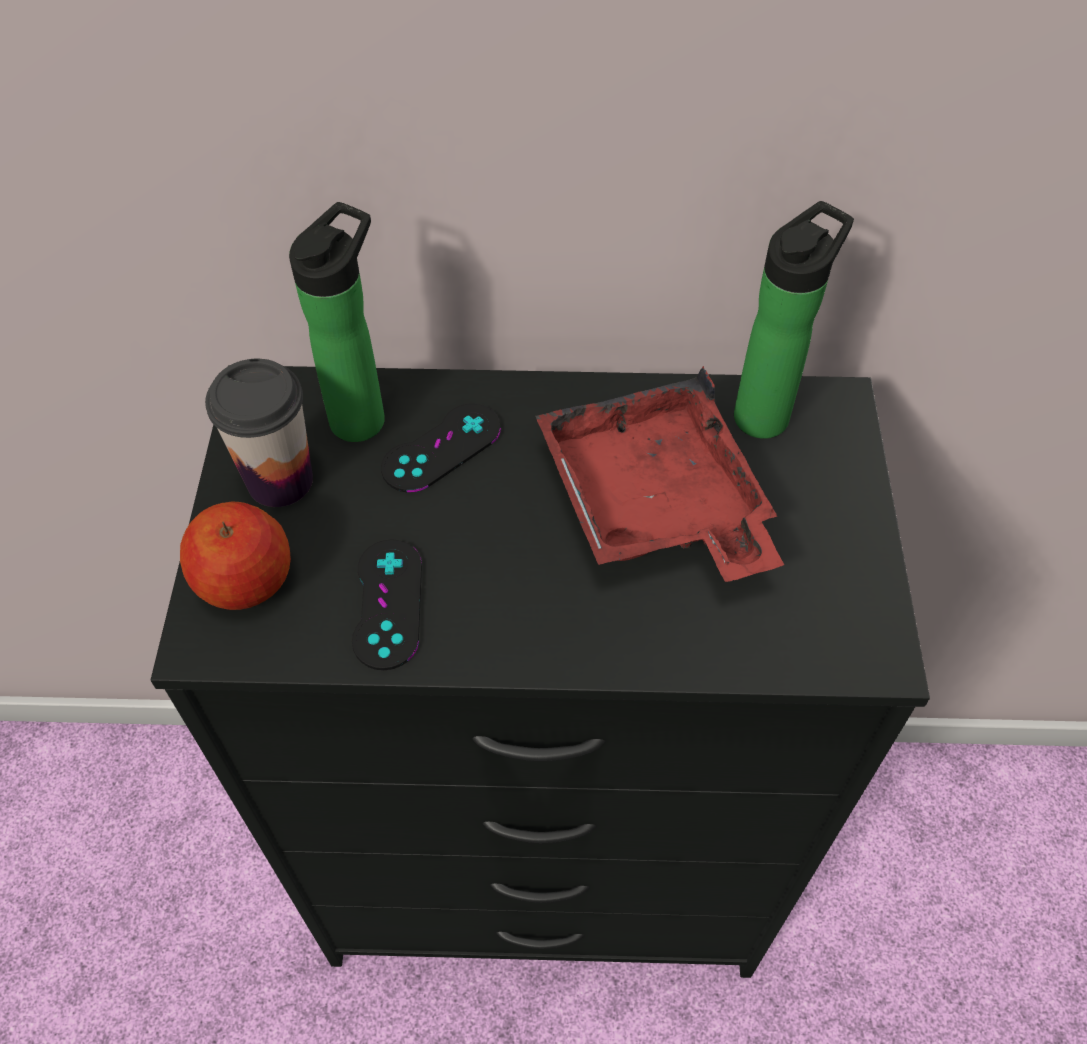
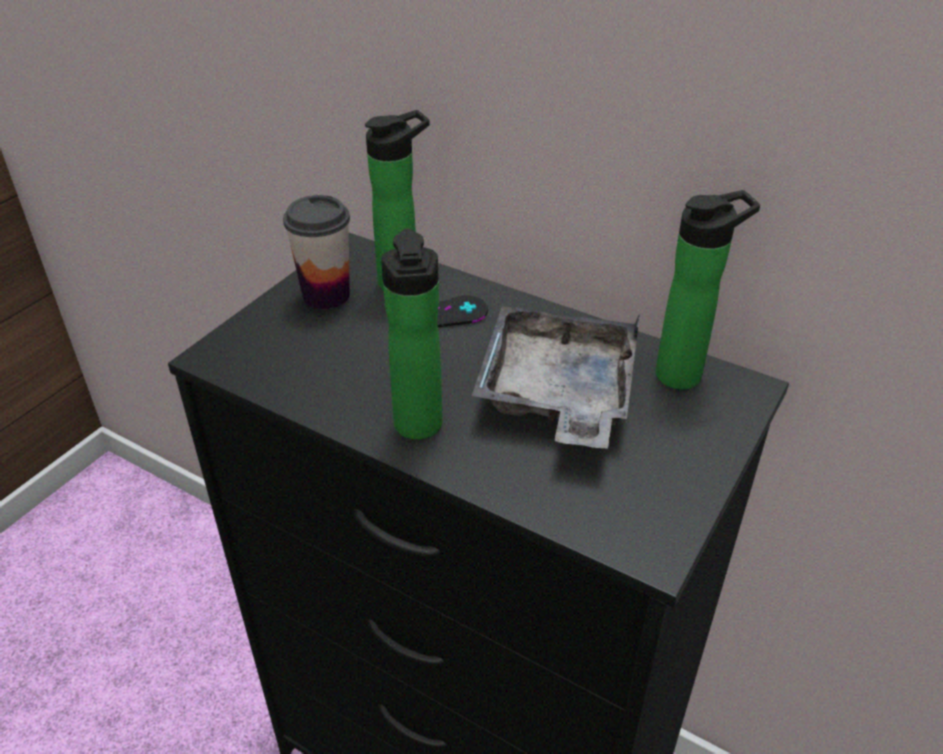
camera: 30 degrees right, 15 degrees down
(246, 580) = (262, 336): apple -> none
(388, 604) = (333, 380): black game controller -> none
(540, 625) = (419, 429): none -> bottle
(655, 502) = (557, 394): red tray -> grey tray

